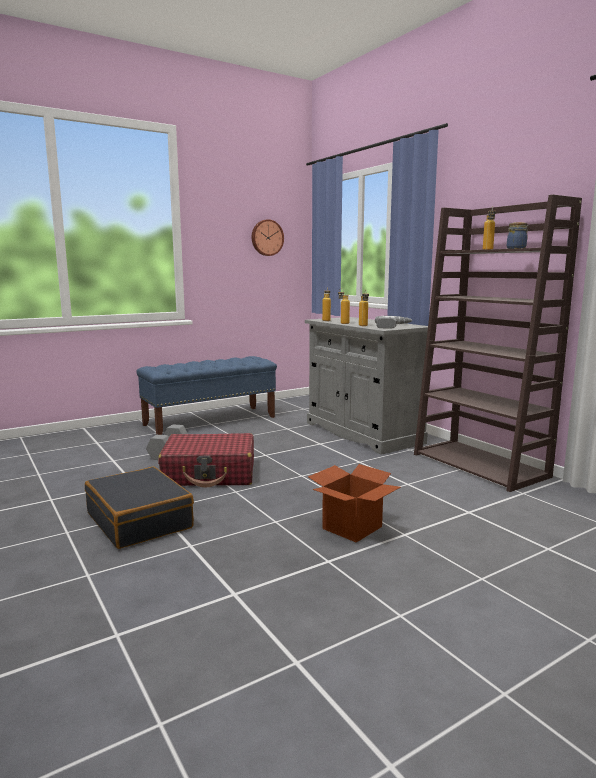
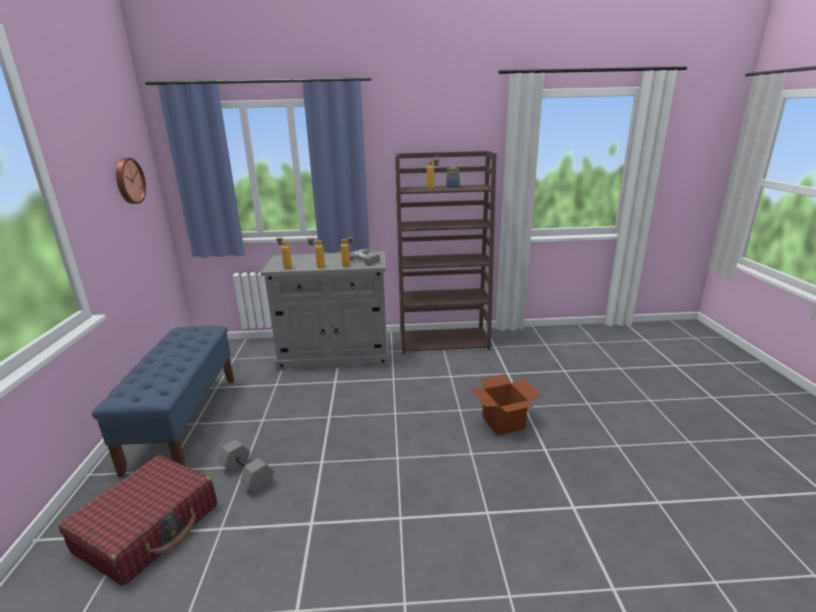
camera: 60 degrees left, 10 degrees up
(140, 520) = (415, 536): black suitcase -> none
(210, 473) = (341, 461): red suitcase -> red suitcase (149, 528)

